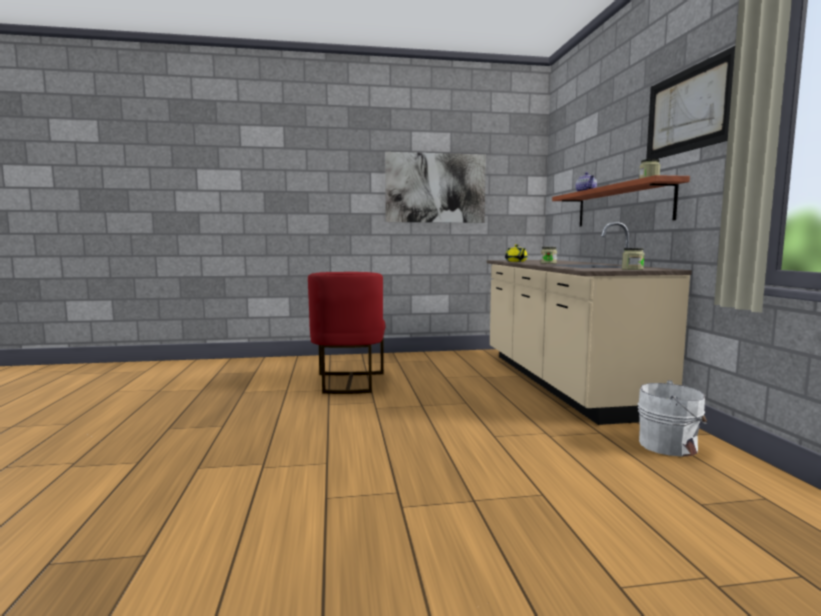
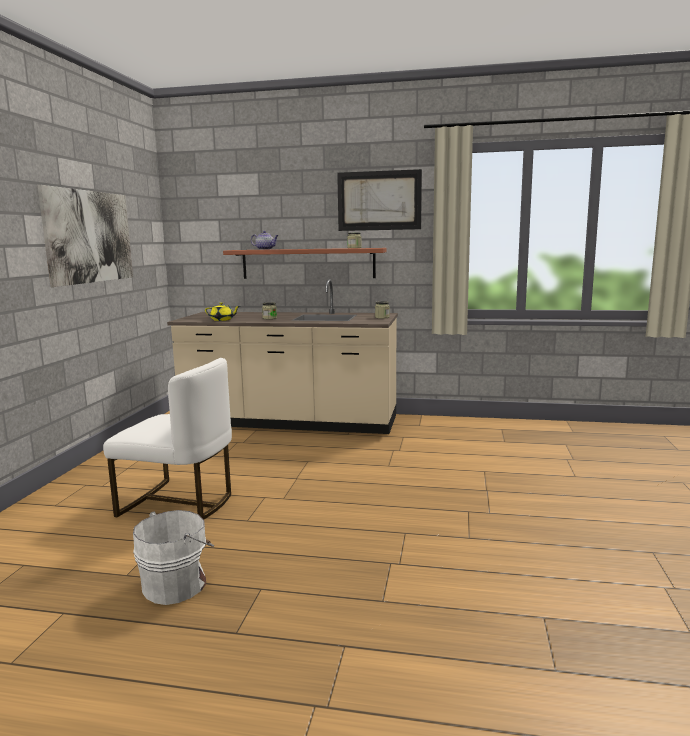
camera: 70 degrees left, 5 degrees up
(349, 383) = (179, 502): red chair -> white chair
(670, 446) = (433, 427): white bucket -> white bucket (177, 584)

